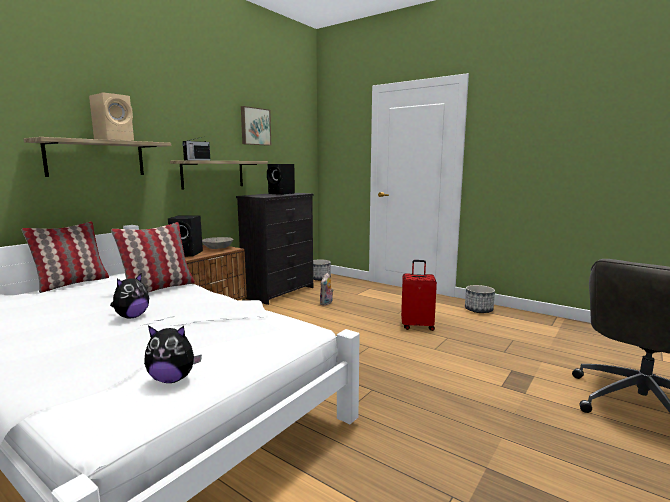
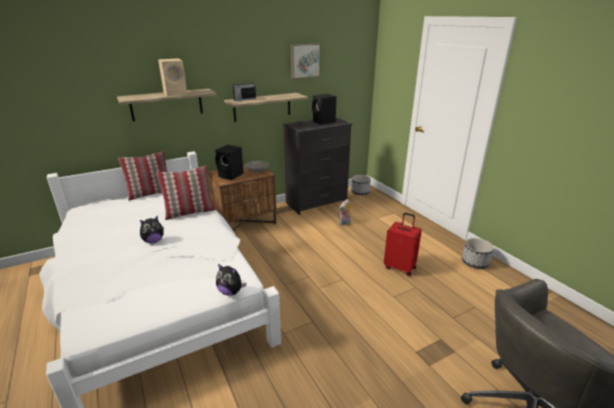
camera: 25 degrees right, 15 degrees up
(172, 379) = (136, 305): plush toy -> plush toy (231, 292)

